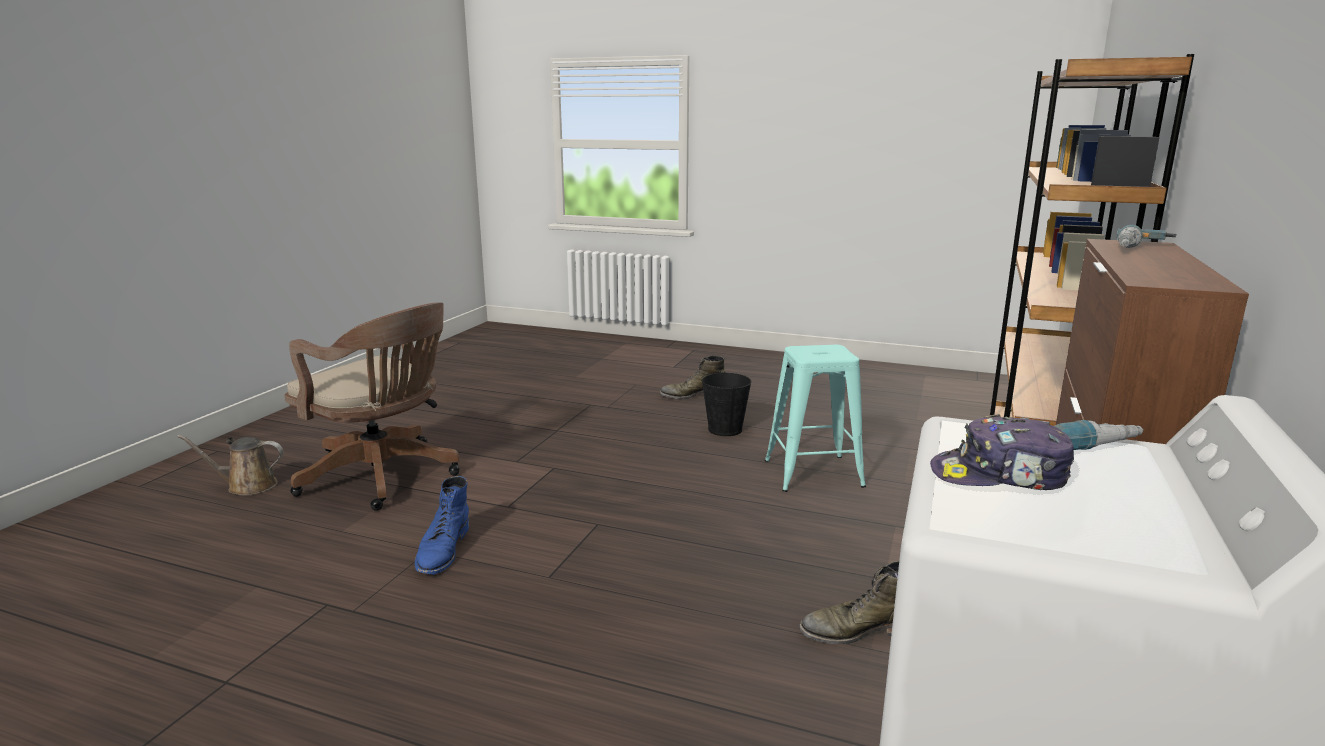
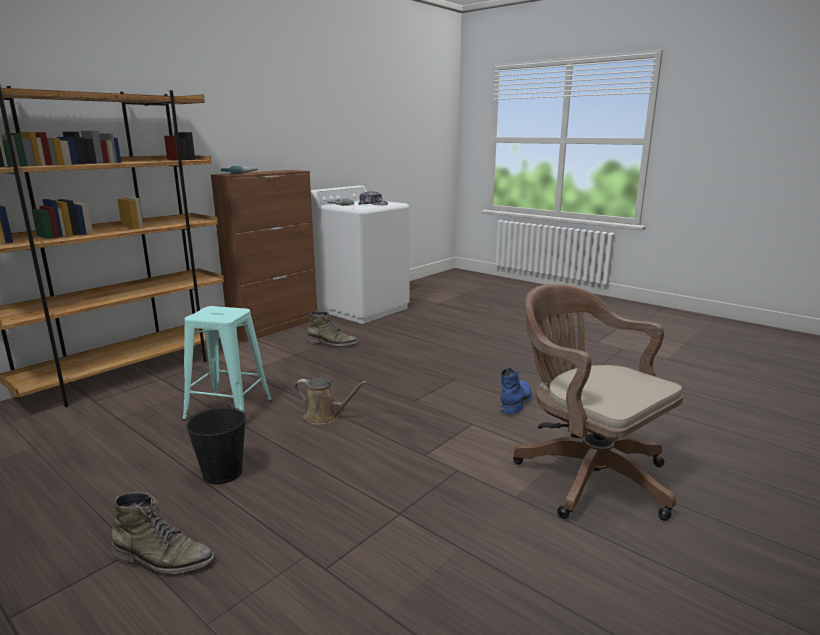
camera: 160 degrees left, 0 degrees up
(247, 486) = (722, 489): brown watering can -> brown watering can (325, 416)

